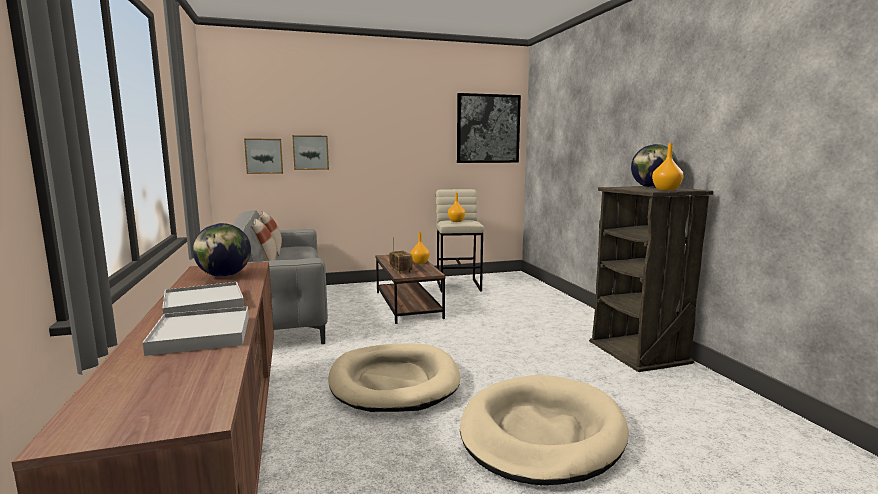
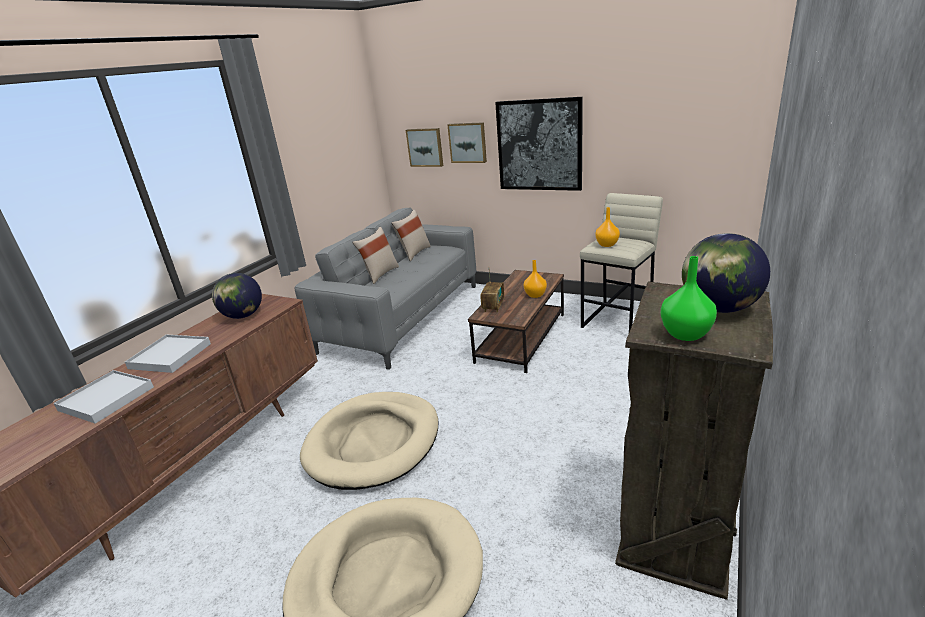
camera: 45 degrees right, 15 degrees up
(488, 129) = (704, 100): picture -> picture (539, 145)
(666, 190) = (686, 334): orange vase -> green vase

